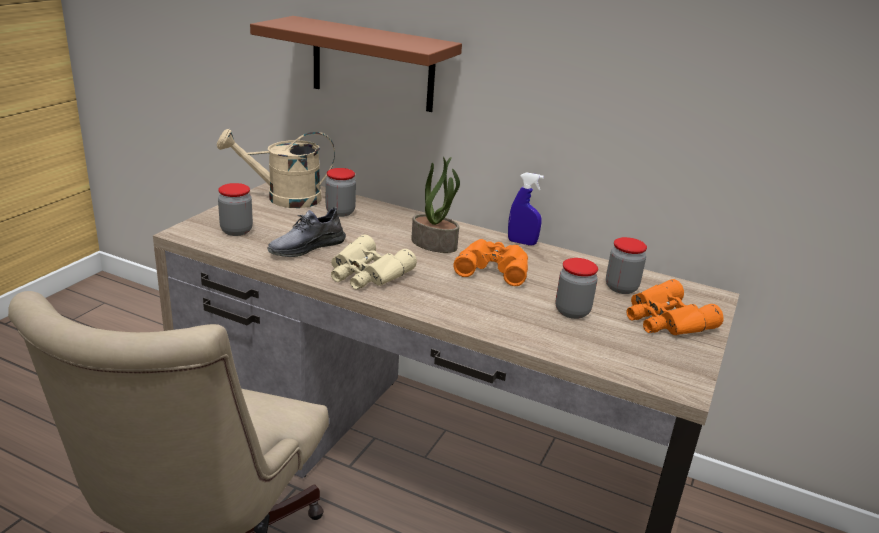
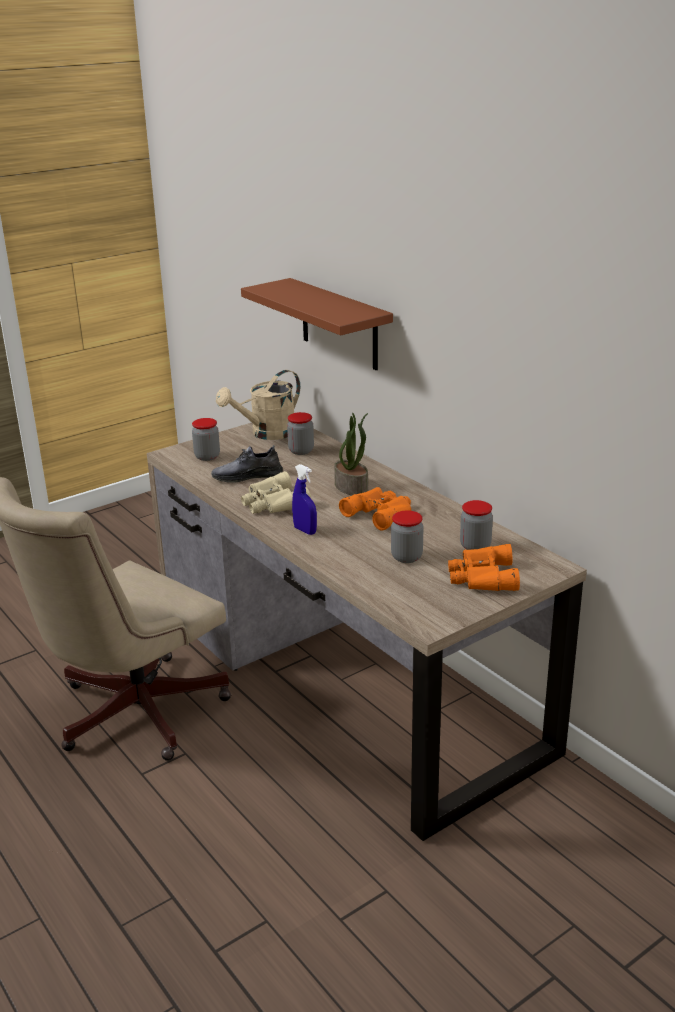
camera: 30 degrees right, 0 degrees up
(284, 198) = (267, 434): beige watering can -> beige watering can turned 60 degrees counterclockwise
(522, 242) = (430, 496): blue spray bottle -> blue spray bottle (305, 531)

